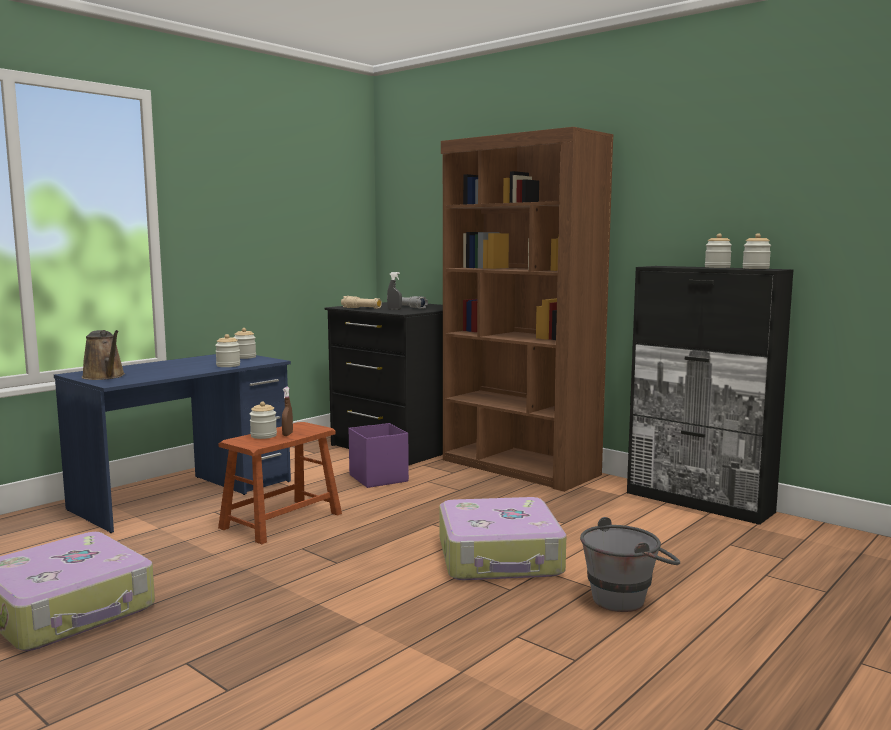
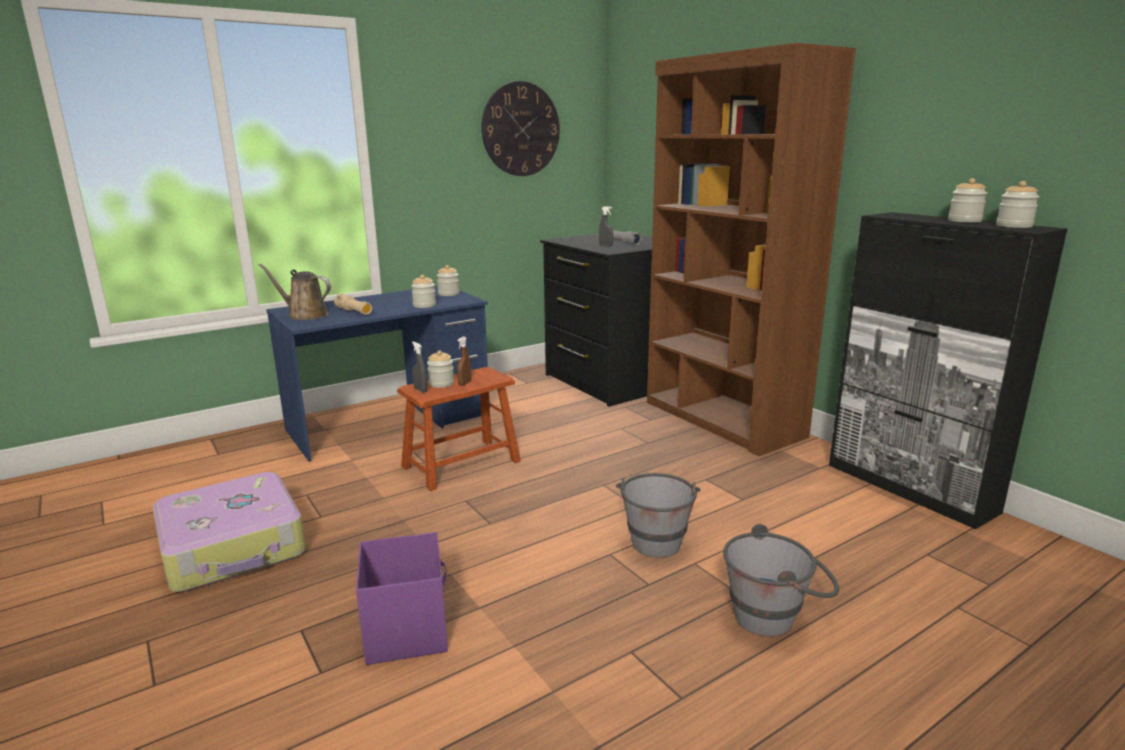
camera: 15 degrees right, 10 degrees up
(105, 377) = (305, 315): brown watering can -> brown watering can turned 135 degrees clockwise
(246, 441) = (420, 390): none -> grey spray bottle
(301, 202) = (521, 129): none -> wall clock
(361, 308) = (574, 243): beige flashlight -> beige flashlight (354, 311)
(378, 478) = (574, 419): purple storage box -> purple storage box (407, 630)
(500, 557) = (655, 538): suitcase -> grey bucket

